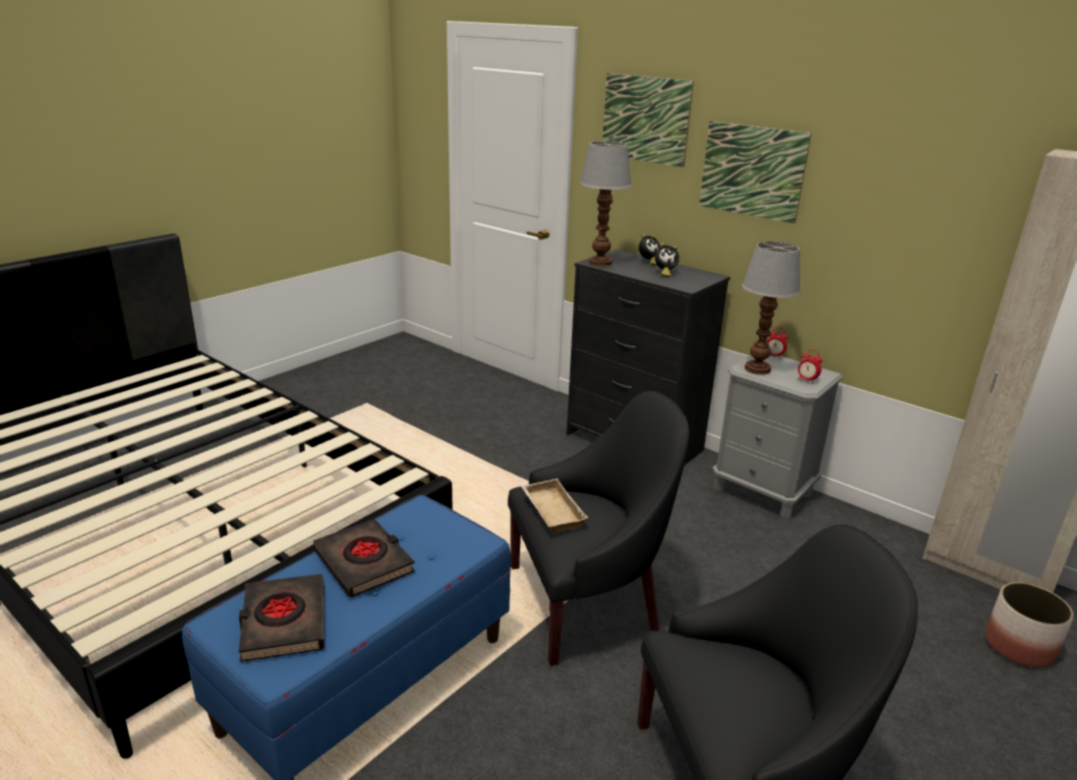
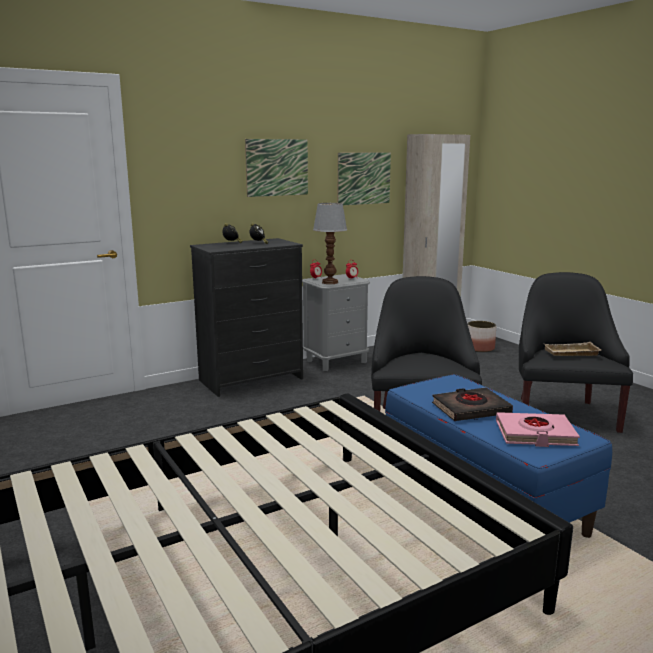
camera: 70 degrees left, 10 degrees down
(283, 622) = (535, 434): black book -> pink book
(550, 510) = (417, 364): beige tray -> beige tray (571, 353)
(599, 263) = (218, 249): table lamp -> none
(645, 119) = (195, 142): picture -> picture (364, 178)

